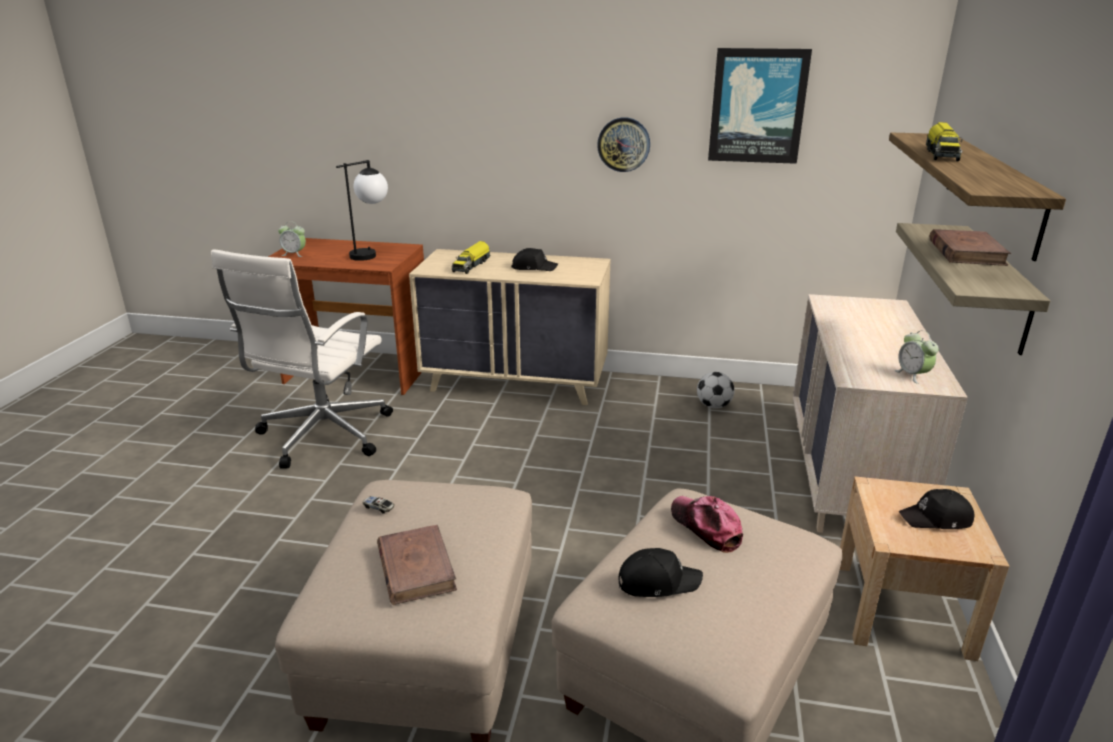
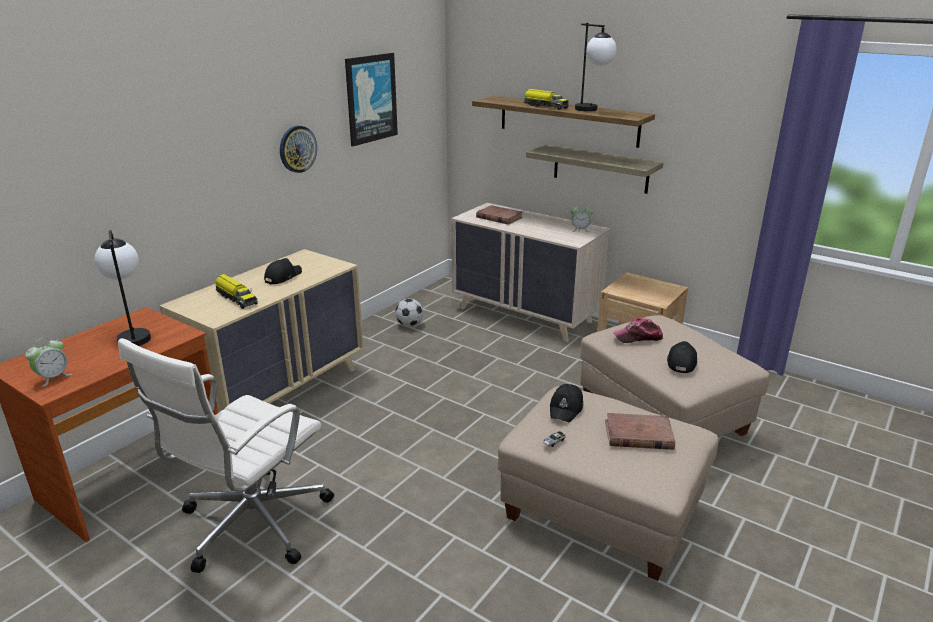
camera: 65 degrees left, 0 degrees up
(322, 436) = (251, 524): white office chair -> white office chair turned 75 degrees clockwise
(936, 519) = (648, 287): black cap -> black cap (566, 408)
(966, 252) = (589, 155): brown book -> brown book (499, 217)
(979, 171) = (592, 110): none -> table lamp

